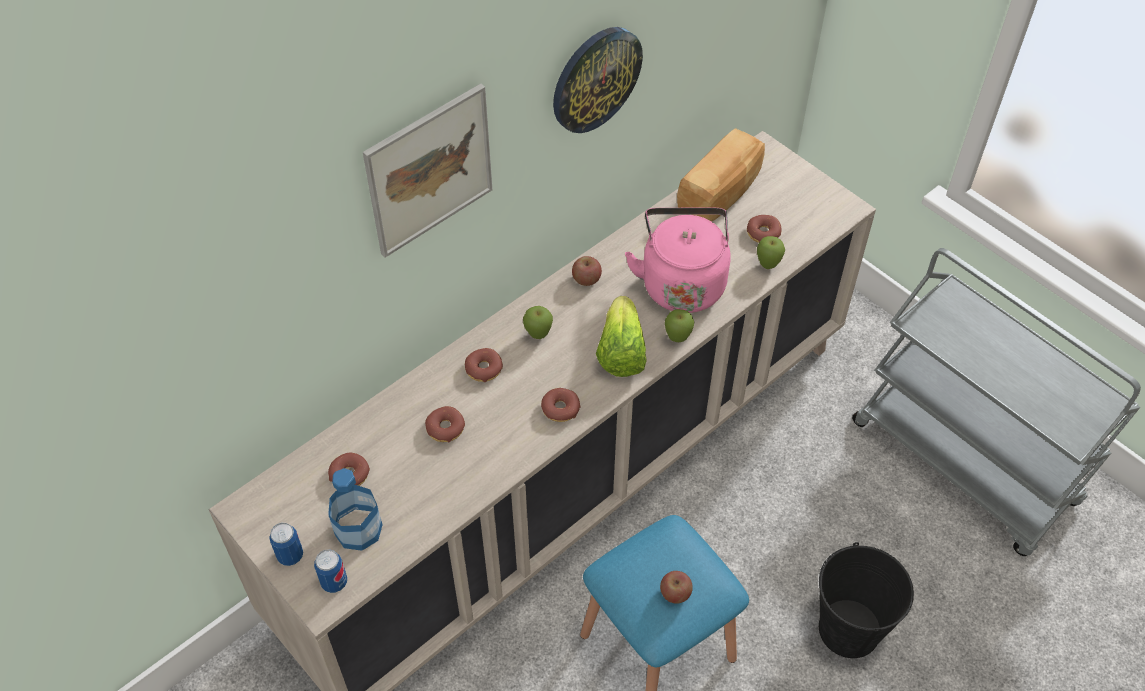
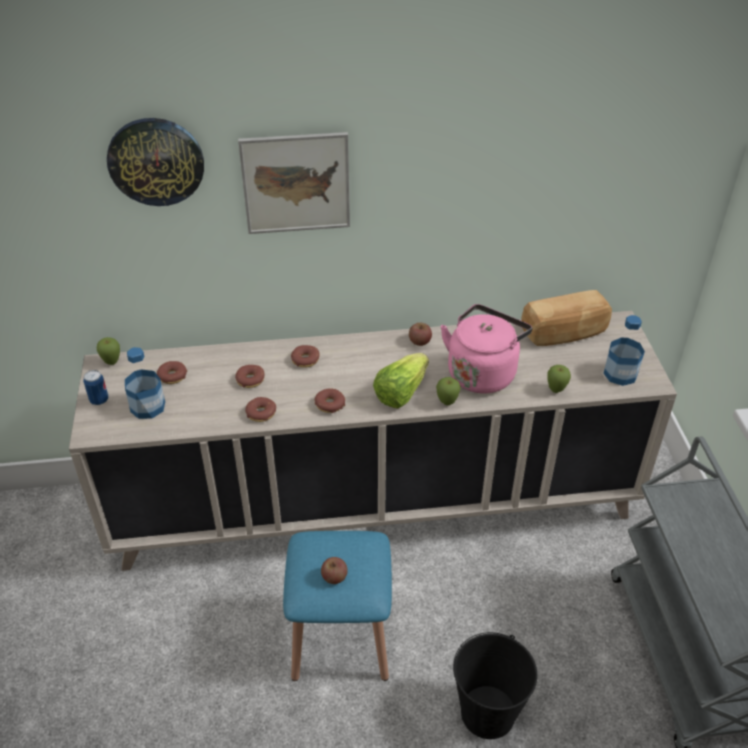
camera: 35 degrees right, 10 degrees down
(334, 582) = (107, 426): can -> none
(538, 335) = (357, 358): apple -> apple (112, 362)
(595, 78) = (459, 180): wall clock -> wall clock (156, 161)
(763, 233) = (571, 370): donut -> donut (261, 413)
(810, 213) = (620, 374): none -> bottle

